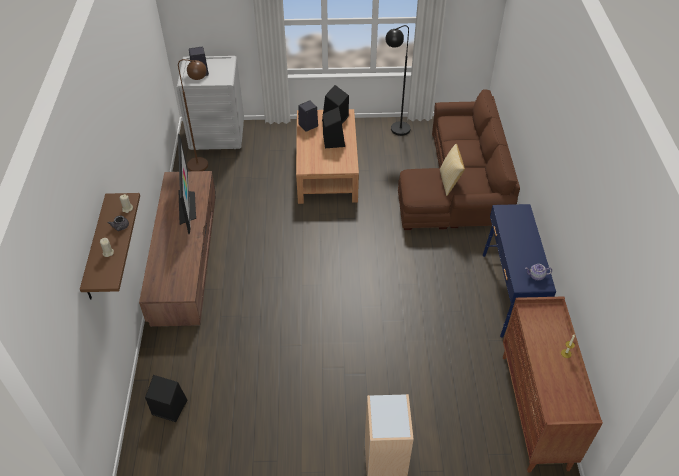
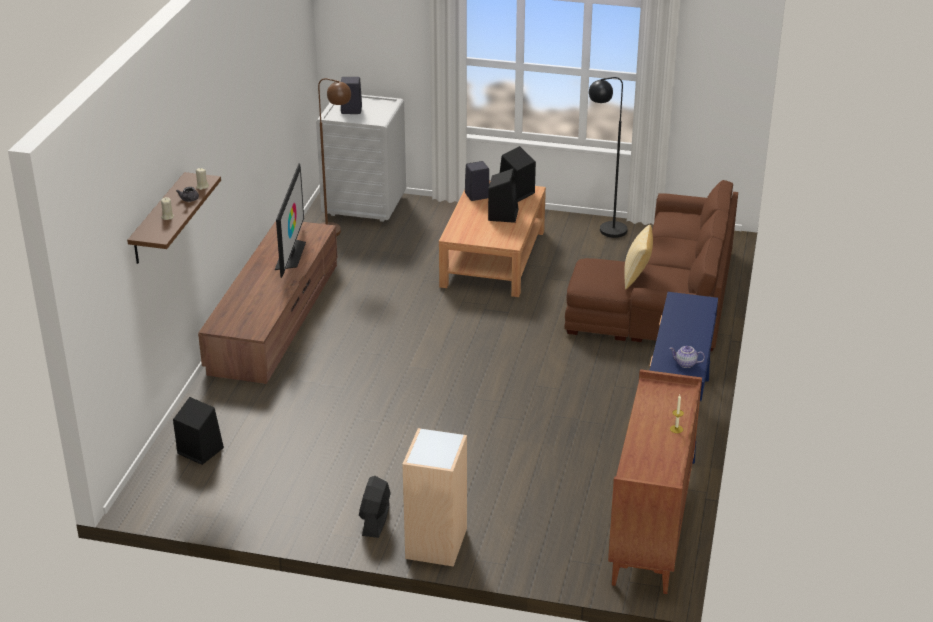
camera: 15 degrees right, 15 degrees down
(331, 449) = (375, 521): none -> black fan

